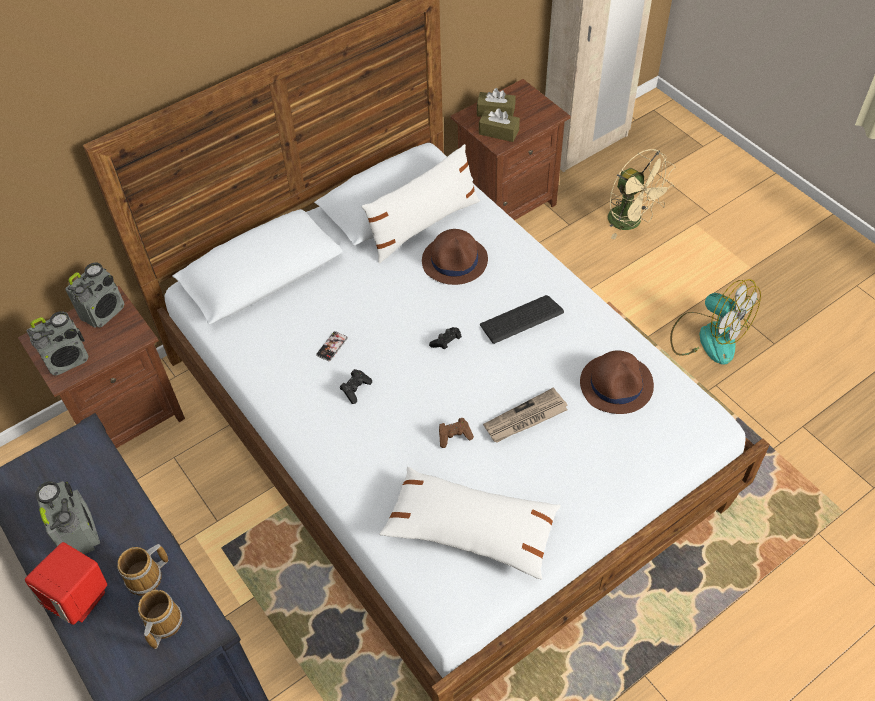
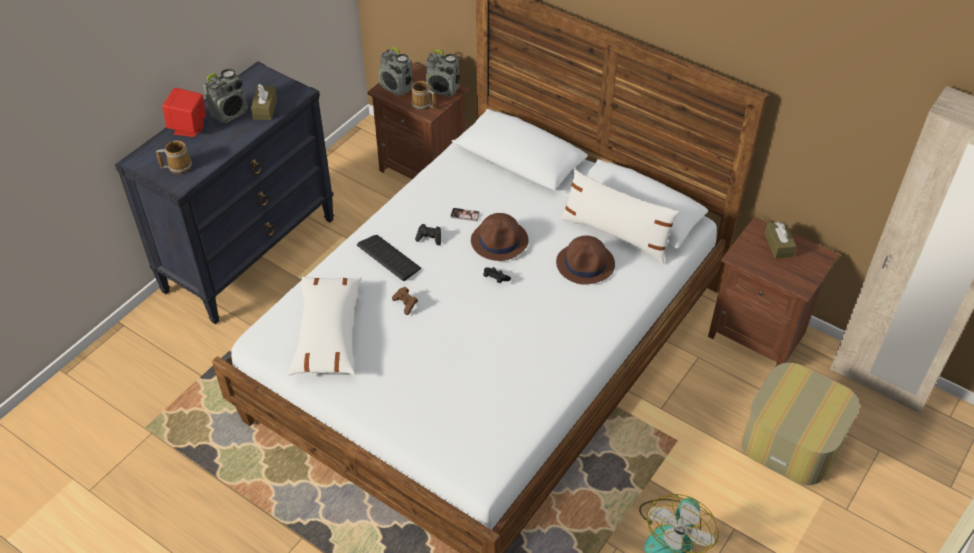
camera: 70 degrees right, 5 degrees down
(147, 577) = (207, 150): mug -> mug (422, 105)
(498, 132) = (752, 253): brown tissue box -> brown tissue box (265, 108)
(521, 320) = (539, 321): keyboard -> keyboard (389, 258)
(525, 418) = (439, 344): newspaper -> none
(616, 384) = (497, 398): brown hat -> brown hat (500, 241)
(631, 222) = (793, 440): beige fan -> ottoman

